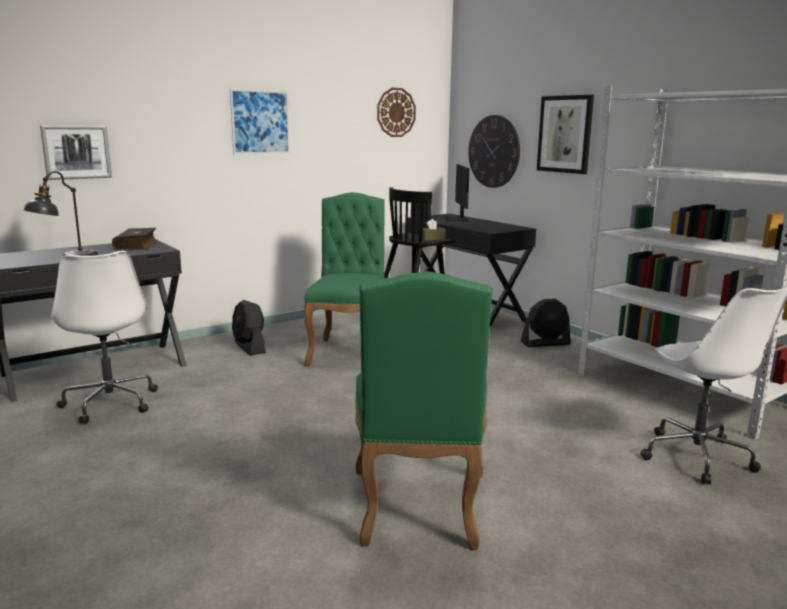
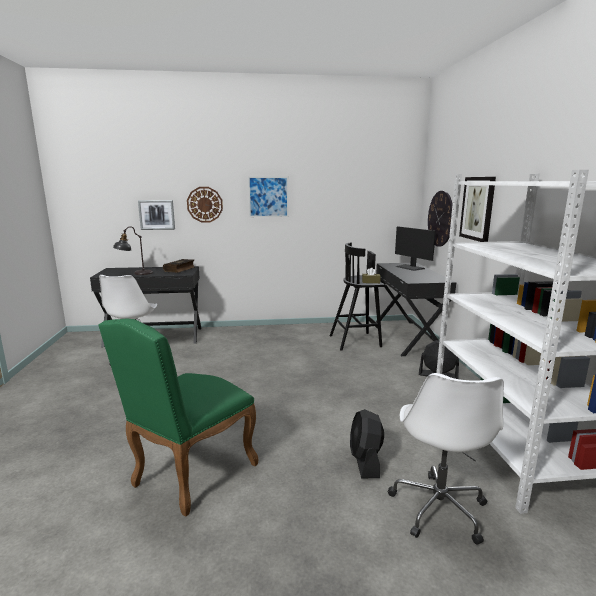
camera: 30 degrees right, 0 degrees up
(249, 347) = (241, 338): black fan -> black fan (365, 461)
(351, 351) = (293, 353): green chair -> none
(396, 112) = (373, 188): wall clock -> wall clock (205, 204)
(456, 219) = (410, 267): monitor -> monitor turned 60 degrees counterclockwise

